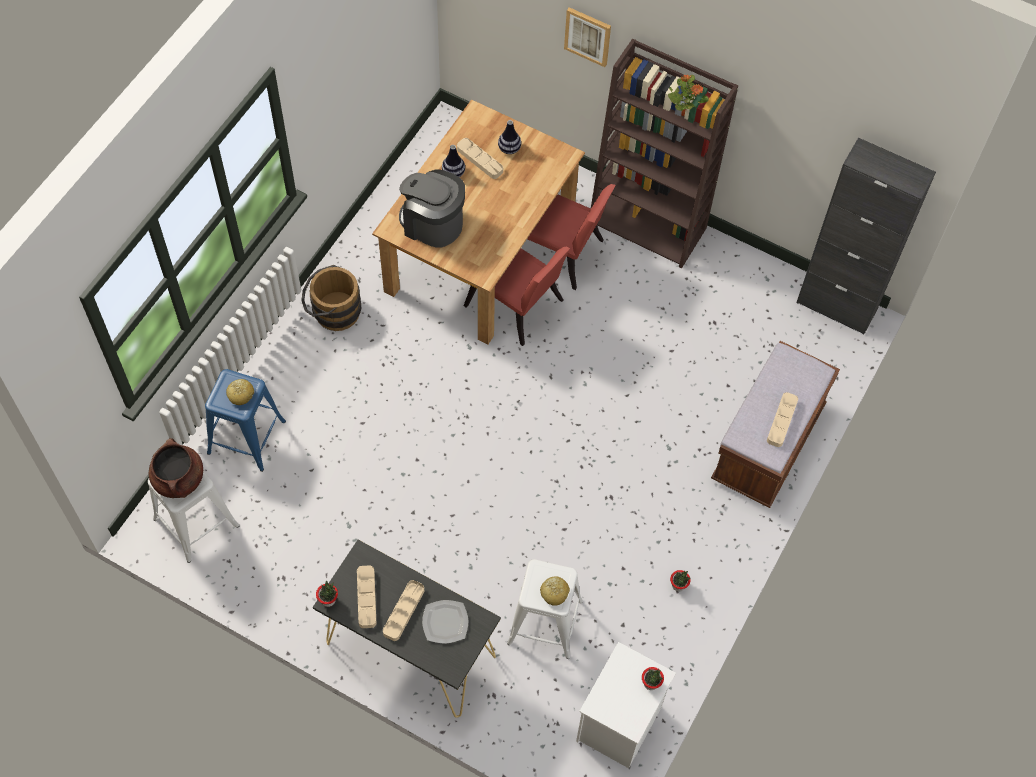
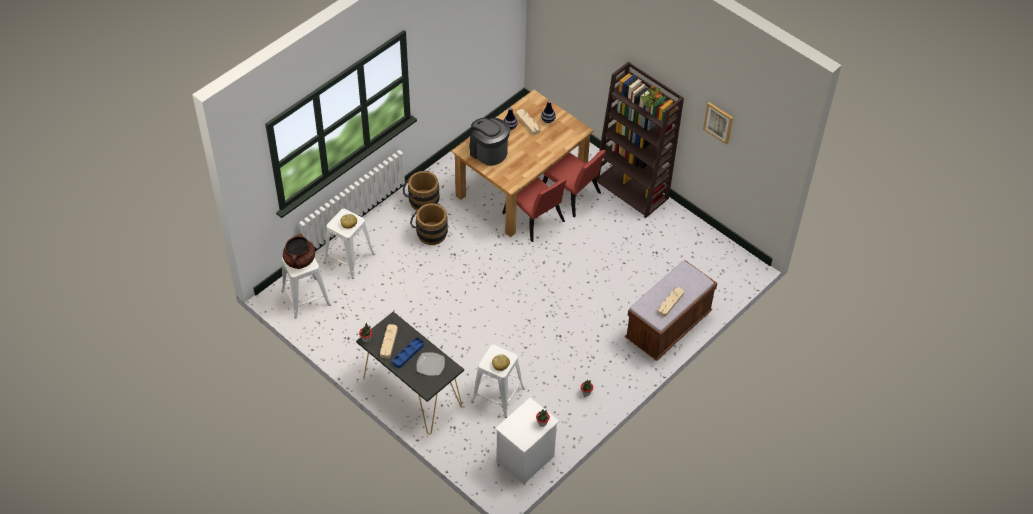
camera: 15 degrees right, 10 degrees down
(246, 437) = (349, 258): blue stool -> white stool
(360, 364) = (429, 233): none -> brown bucket
(403, 611) = (408, 354): beige tray -> blue tray
(588, 36) = (605, 58): picture -> picture (718, 122)
(836, 306) = (738, 258): black cabinet -> none

